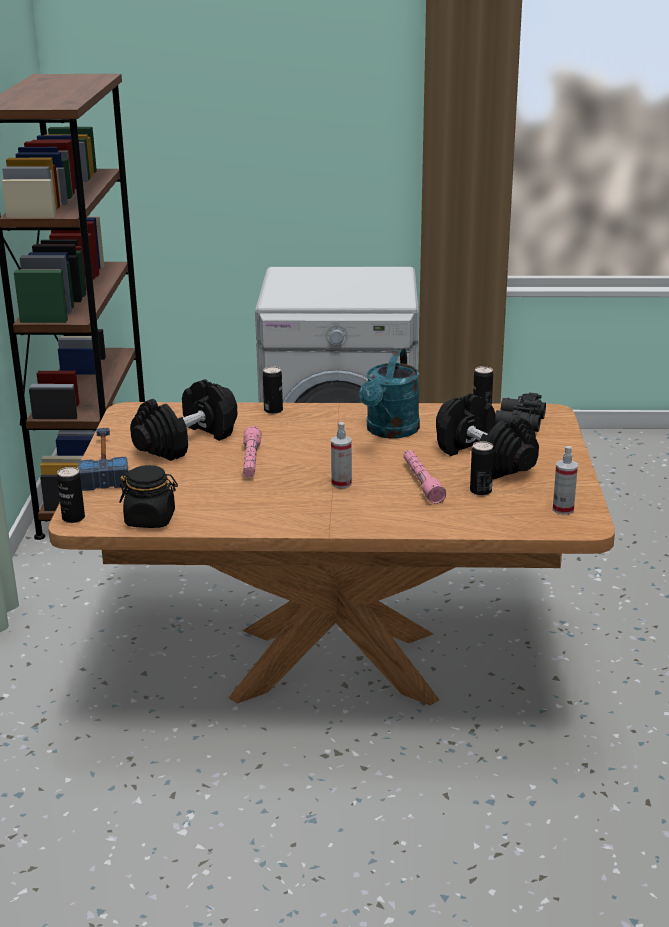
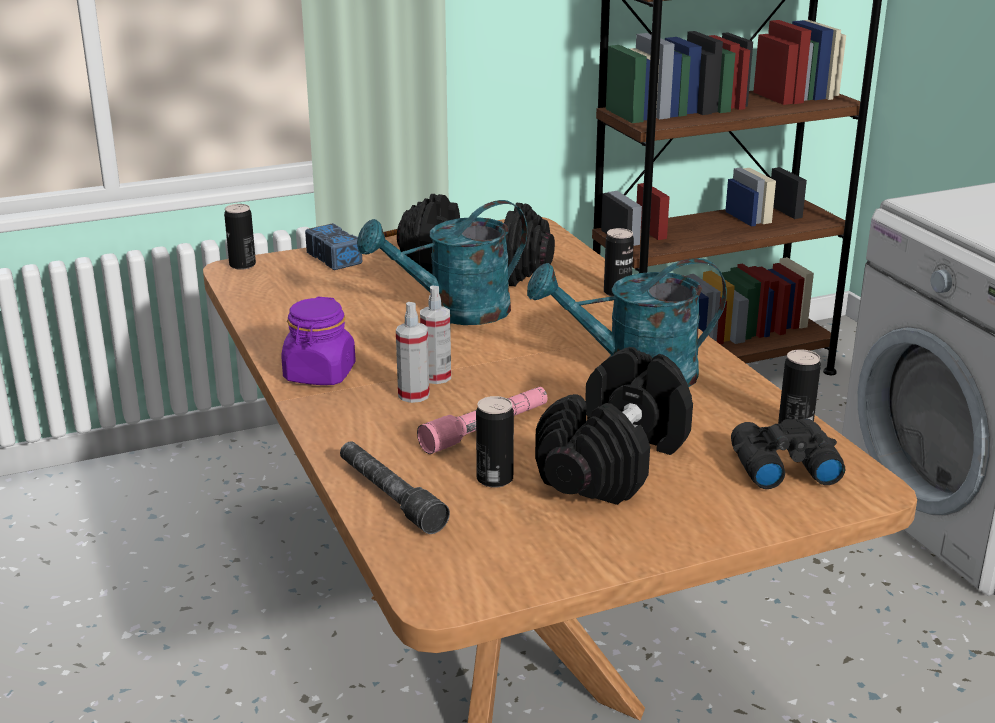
camera: 65 degrees right, 0 degrees up
(150, 519) = (262, 298): black jar -> none
(251, 461) = (455, 312): pink flashlight -> turquoise watering can
(303, 518) = (320, 374): none -> purple jar
(479, 522) = (390, 496): none -> grey flashlight
(563, 509) = (485, 563): spray bottle -> spray bottle (413, 395)

